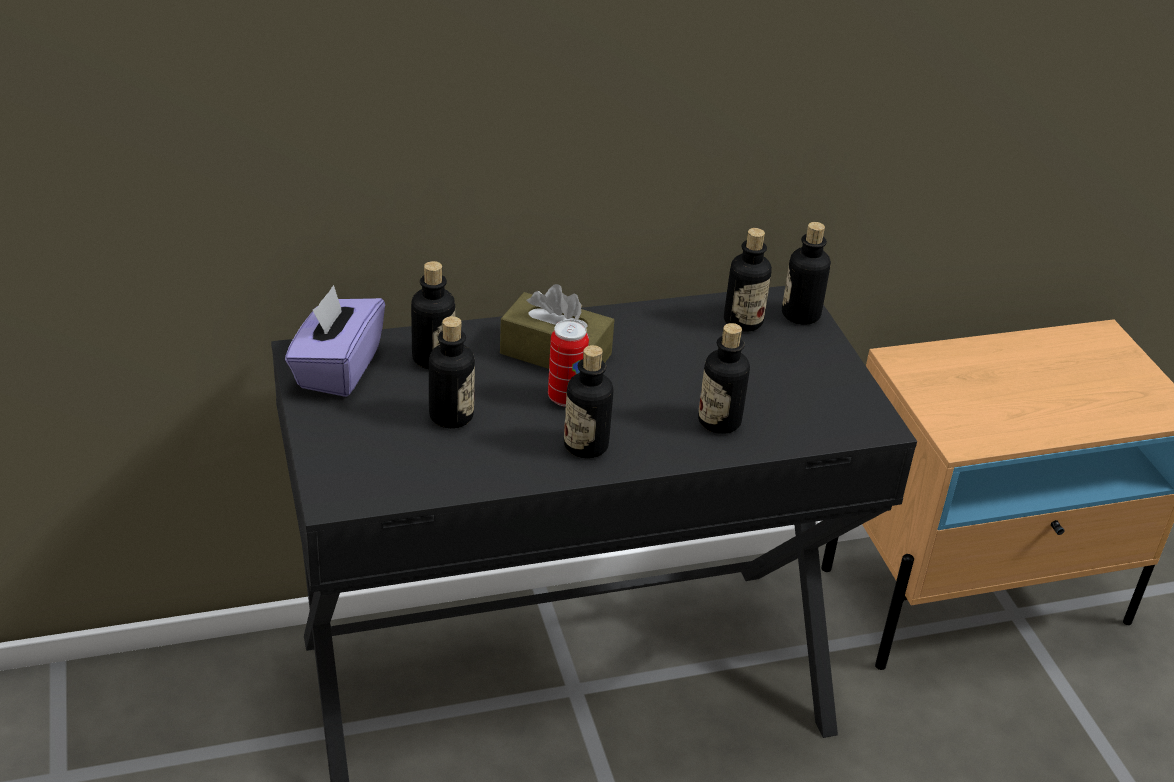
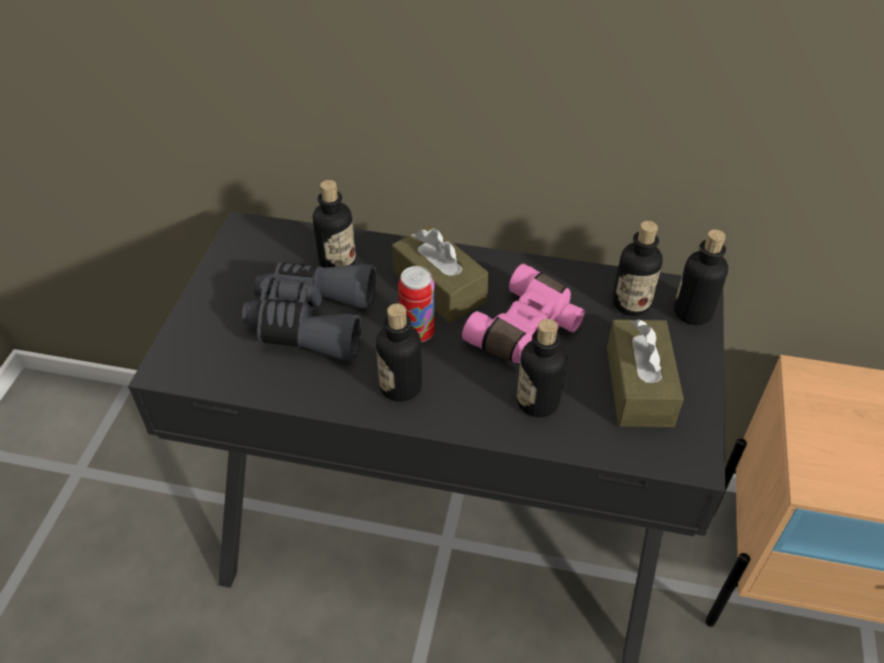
camera: 30 degrees right, 10 degrees up
(337, 369) = (258, 249): purple tissue box -> none
(451, 416) = (311, 320): bottle -> grey binoculars
(669, 369) = (528, 332): none -> pink binoculars
(796, 384) = (639, 386): none -> brown tissue box

